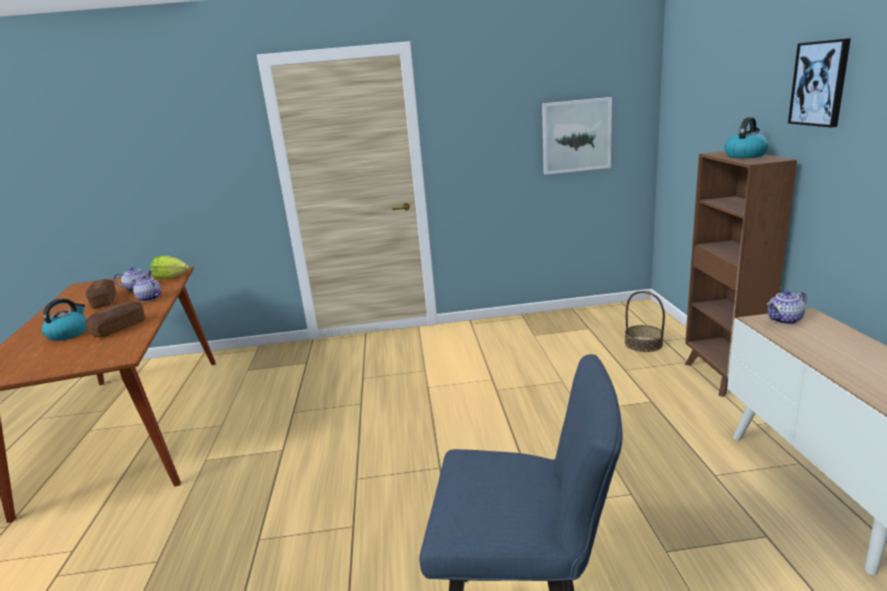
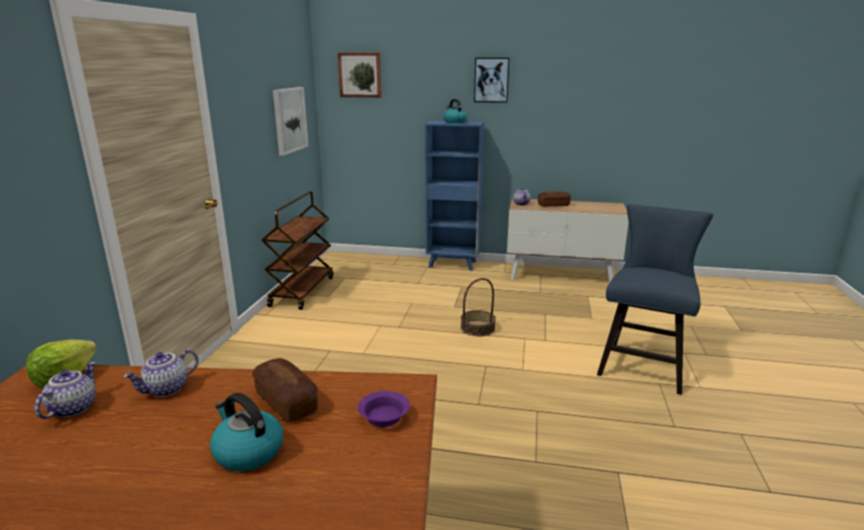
camera: 75 degrees left, 0 degrees up
(82, 358) = (385, 417): none -> purple bowl
(104, 301) = (95, 439): bread -> bread (553, 205)
(533, 321) = (302, 291): none -> brown cart
(643, 344) = (390, 270): basket -> basket (477, 328)
(690, 78) = (360, 75): none -> picture
(722, 377) = (453, 264): brown bookcase -> blue bookcase

